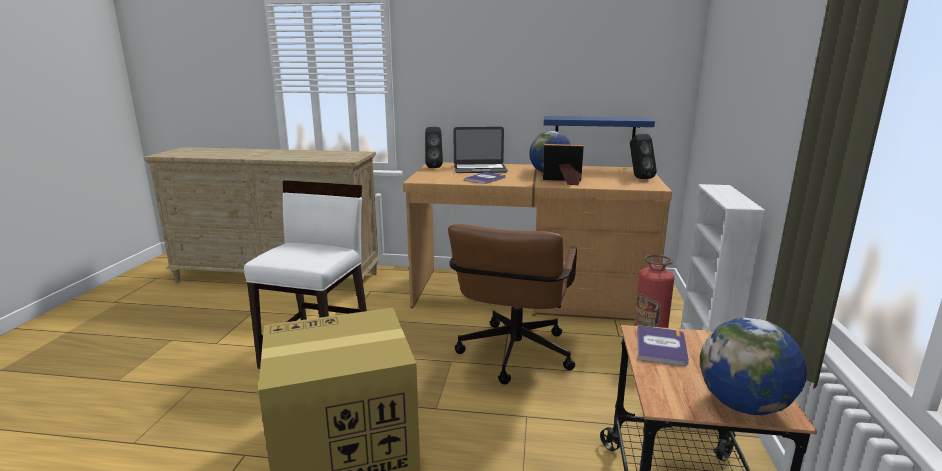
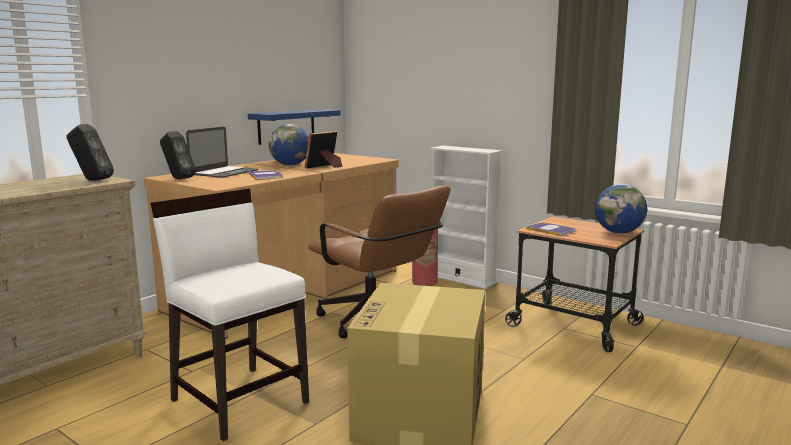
camera: 60 degrees left, 5 degrees down
(638, 178) = (352, 157): black speaker -> black speaker (91, 180)

